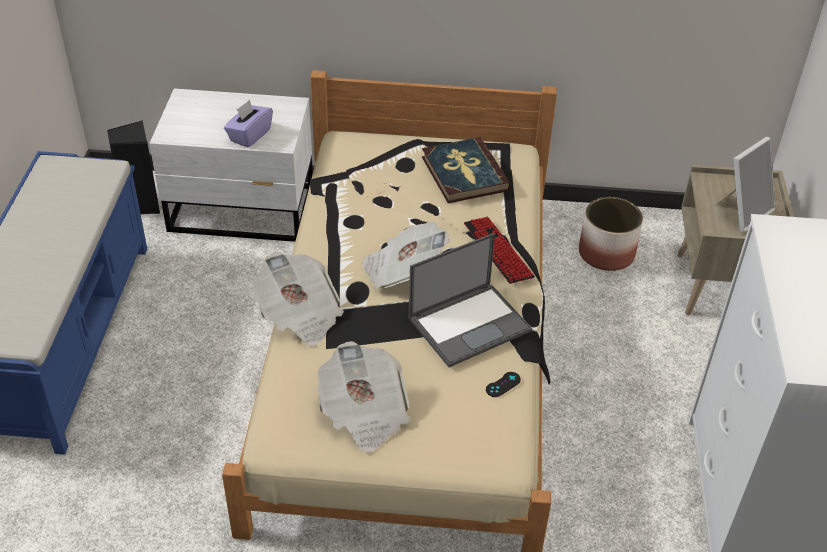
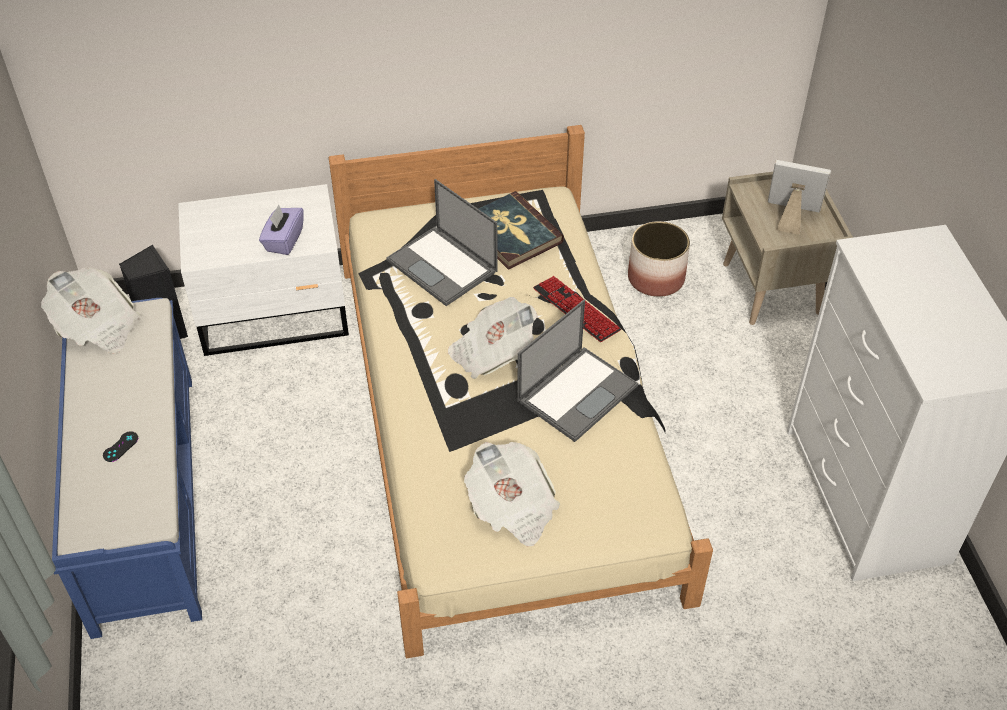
camera: 15 degrees left, 5 degrees up
(299, 315) = (409, 423): newspaper -> newspaper (97, 327)
(388, 188) = (443, 266): none -> laptop
(503, 384) = (630, 446): black game controller -> black game controller (120, 447)
(742, 212) = (790, 217): picture frame -> picture frame turned 105 degrees counterclockwise

